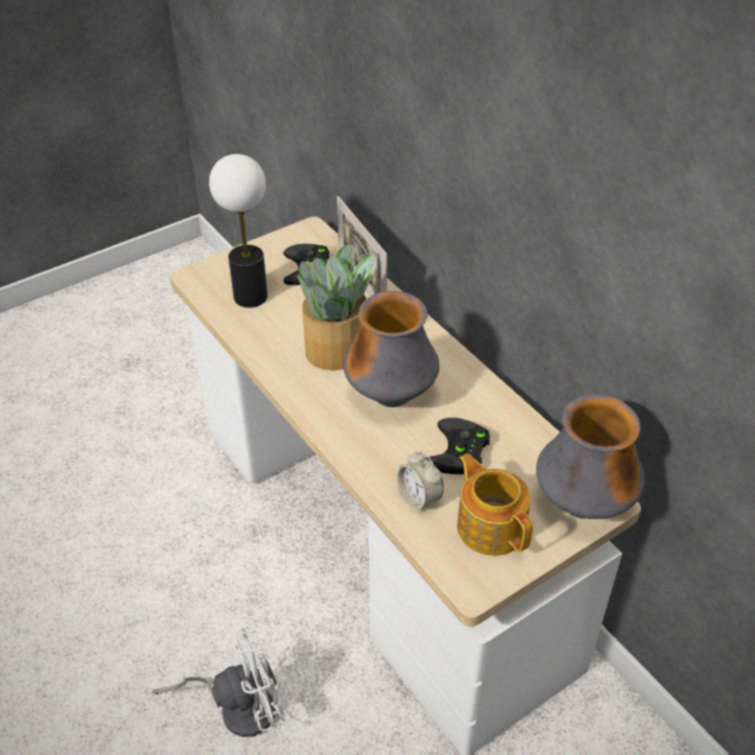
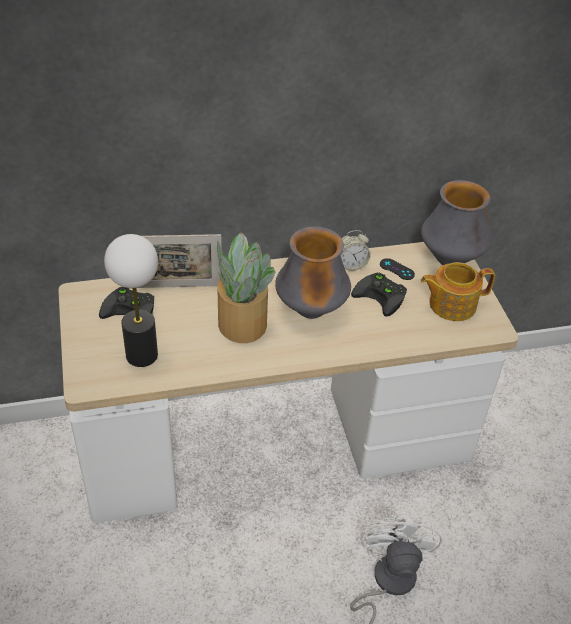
camera: 70 degrees left, 0 degrees up
(419, 498) = (414, 328): alarm clock -> alarm clock (351, 265)
(521, 454) = (397, 269): none -> black game controller

